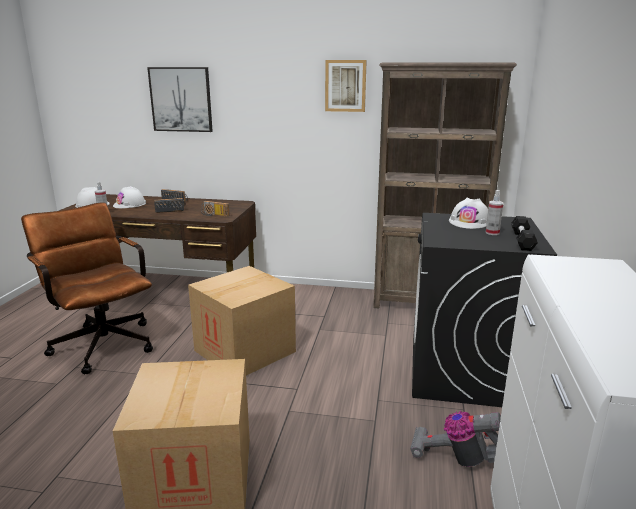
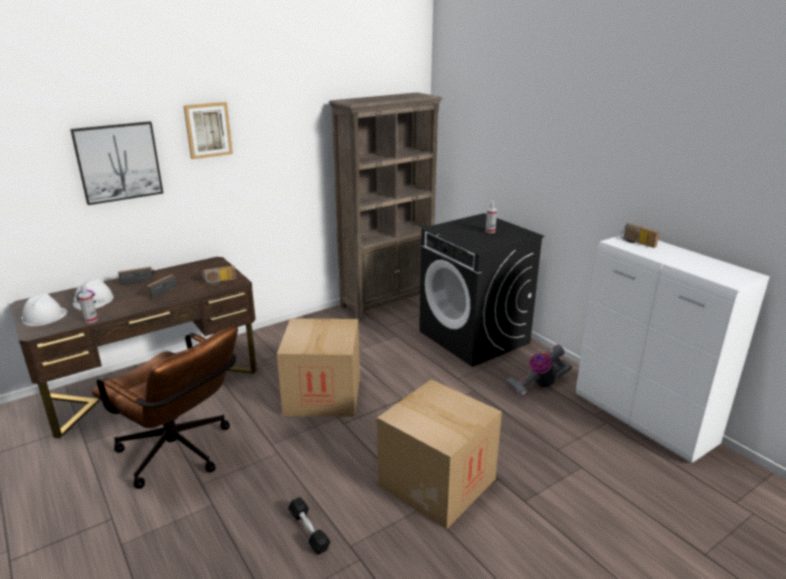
camera: 45 degrees left, 5 degrees up
(101, 342) = (181, 455): brown office chair -> brown office chair turned 150 degrees counterclockwise
(345, 86) = (296, 124): picture -> picture (208, 130)
(469, 222) = (463, 227): white hard hat -> none
(522, 240) = (513, 231): black dumbbell -> black dumbbell (309, 531)
(587, 271) = (636, 242): none -> radio

